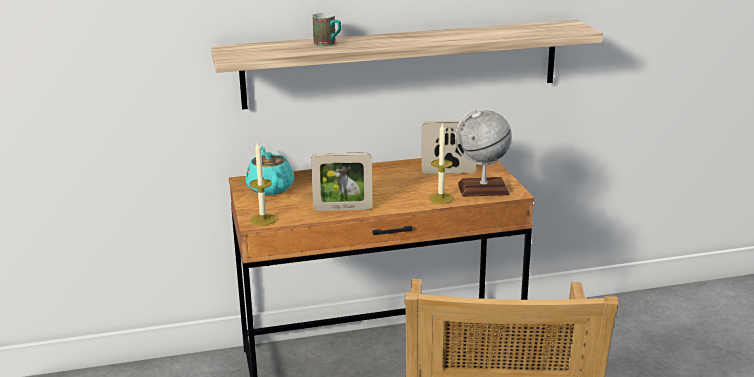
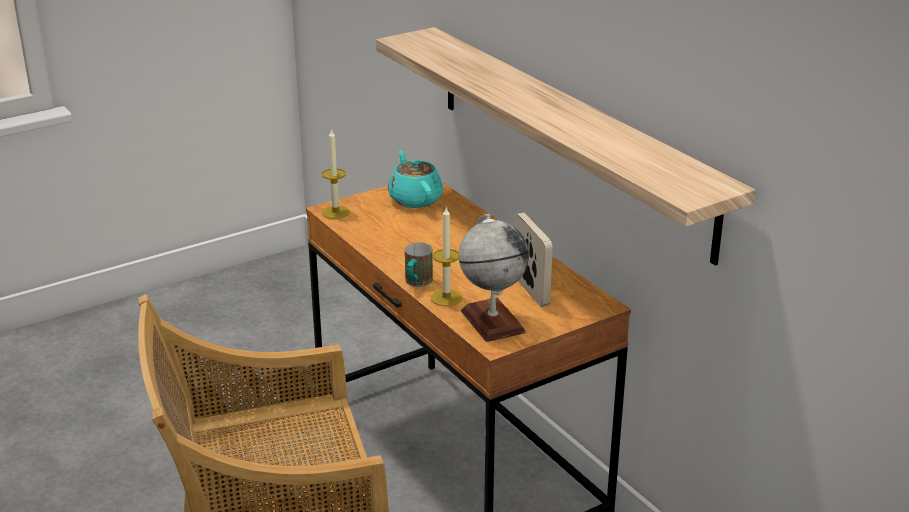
camera: 70 degrees right, 5 degrees up
(270, 188) = (415, 199): turquoise teapot -> turquoise teapot turned 75 degrees counterclockwise
(328, 44) = (477, 70): mug -> mug (416, 283)
(343, 209) = (384, 246): picture frame -> none

